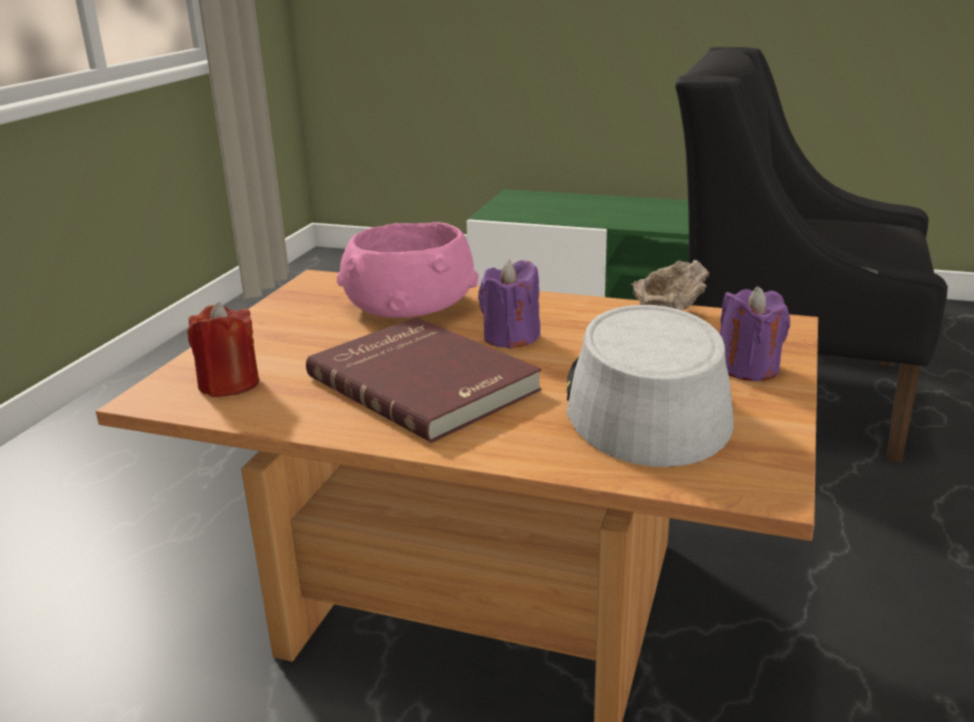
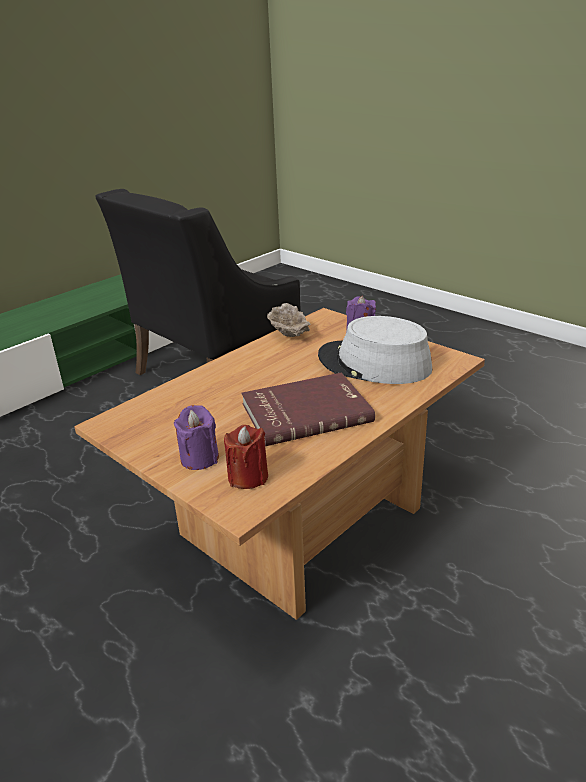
camera: 65 degrees left, 5 degrees up
(409, 306) = (195, 399): pink bowl -> none
(511, 337) = (273, 378): purple candle -> purple candle (199, 458)

